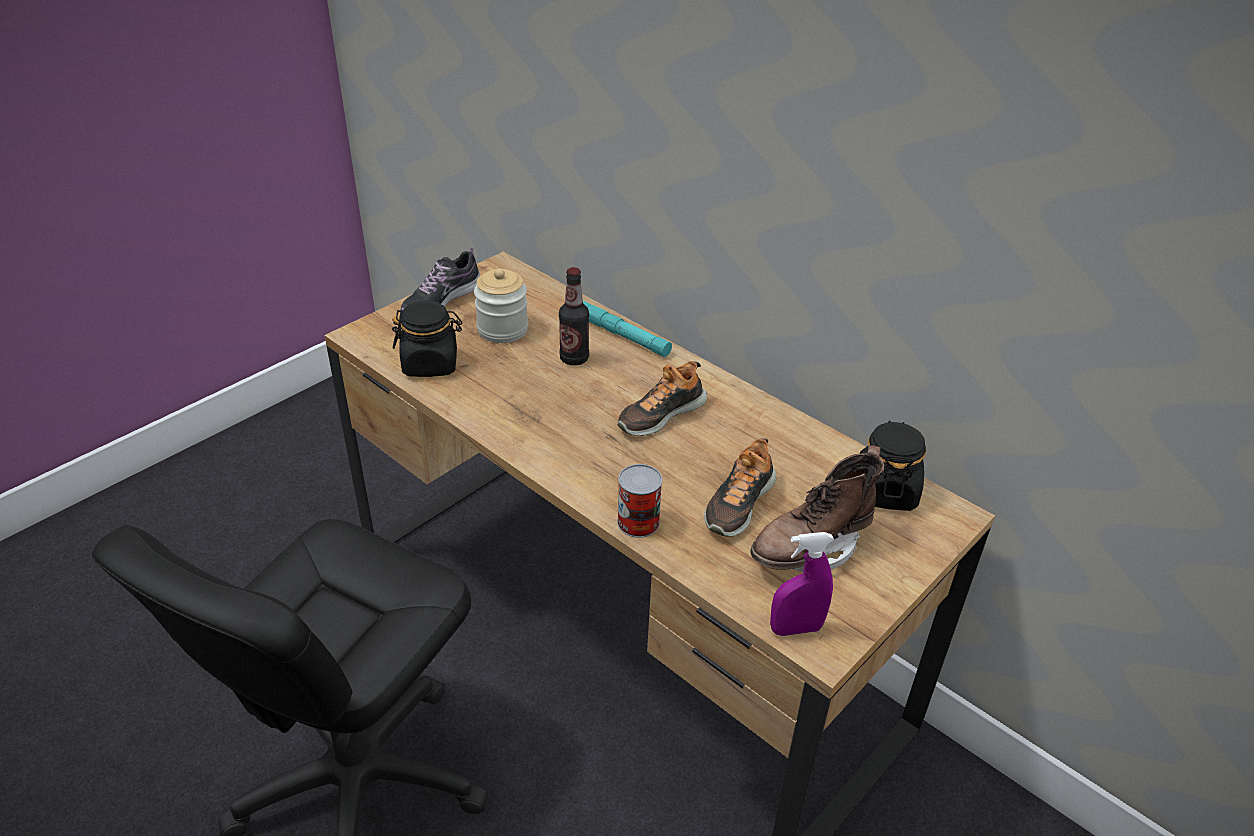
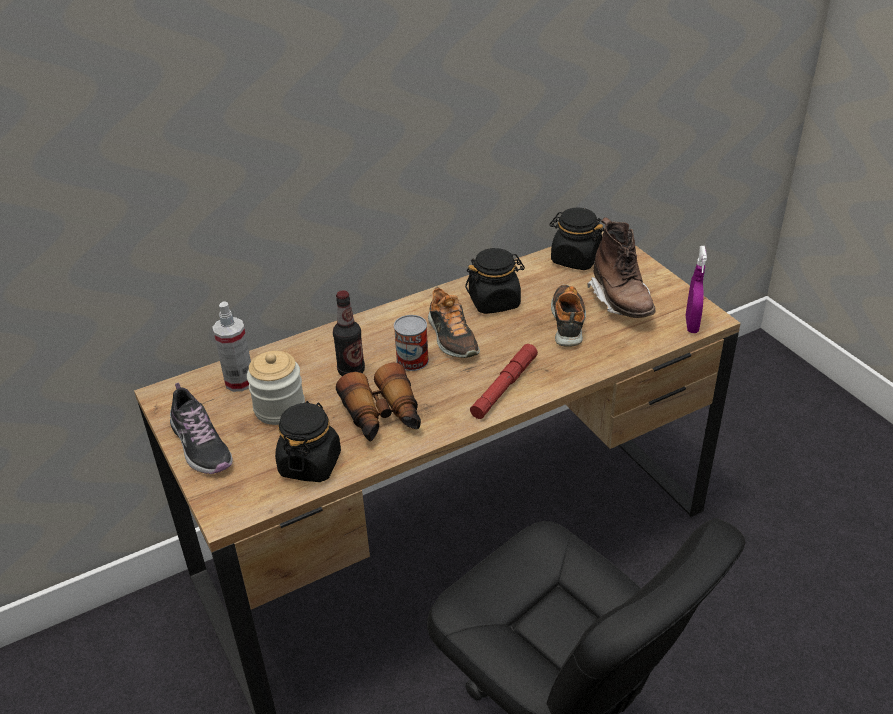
camera: 70 degrees left, 0 degrees up
(510, 393) = (383, 417): none -> binoculars
(533, 299) = (239, 382): none -> spray bottle
(589, 469) = (504, 386): none -> red flashlight
(622, 335) = (332, 338): turquoise flashlight -> none
(638, 522) = (574, 372): can -> can (412, 360)
(738, 504) = (568, 322): shoe -> shoe turned 135 degrees counterclockwise
(747, 435) = (494, 301): none -> black jar

